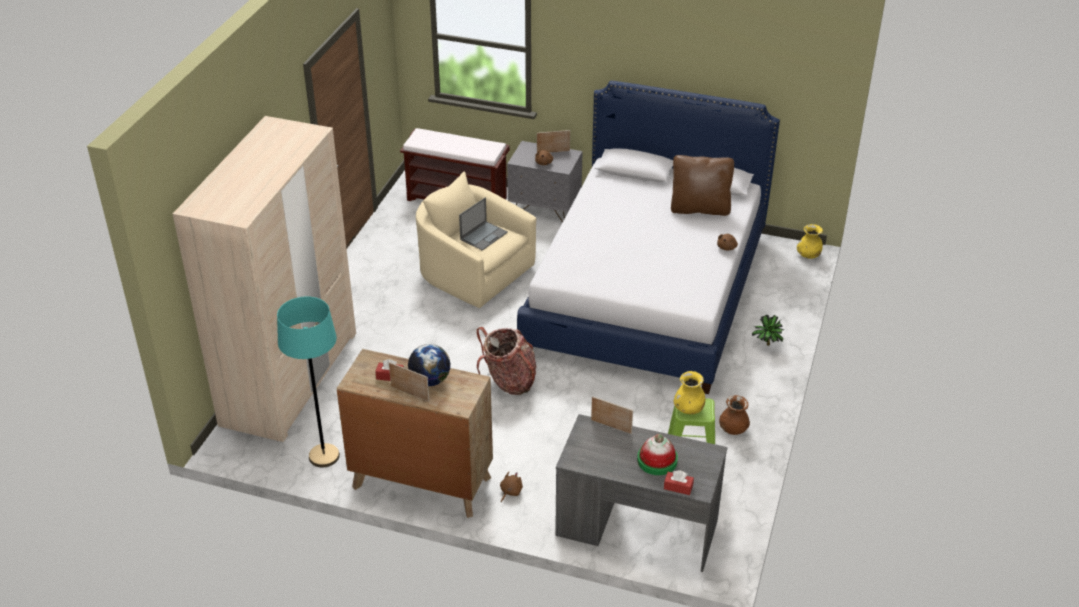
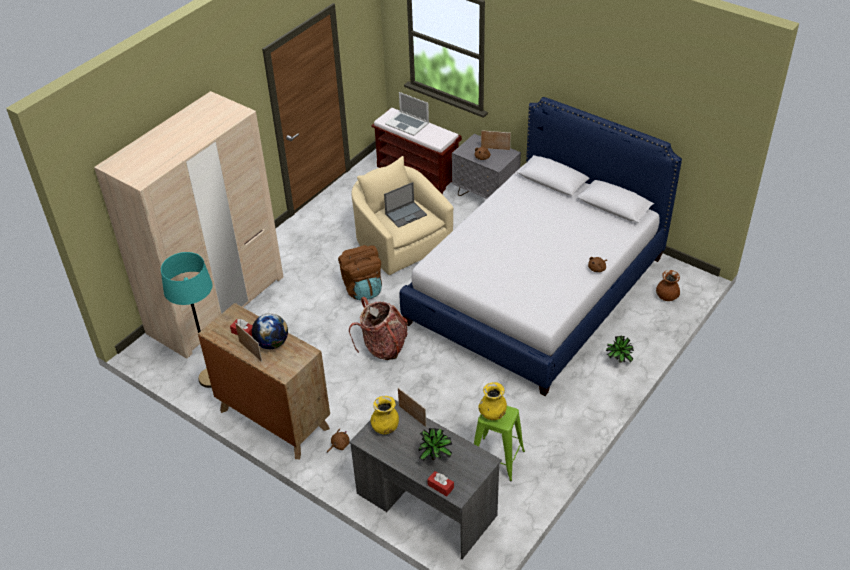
camera: 20 degrees right, 5 degrees up
(443, 141) = (407, 123): none -> laptop
(454, 327) = (362, 288): none -> brown backpack
(657, 460) = (435, 457): hat -> potted plant
(699, 209) = (591, 227): brown pillow -> none
(733, 429) = (551, 434): brown vase -> brown vase (666, 297)
(808, 255) = (698, 284): yellow vase -> yellow vase (385, 427)

